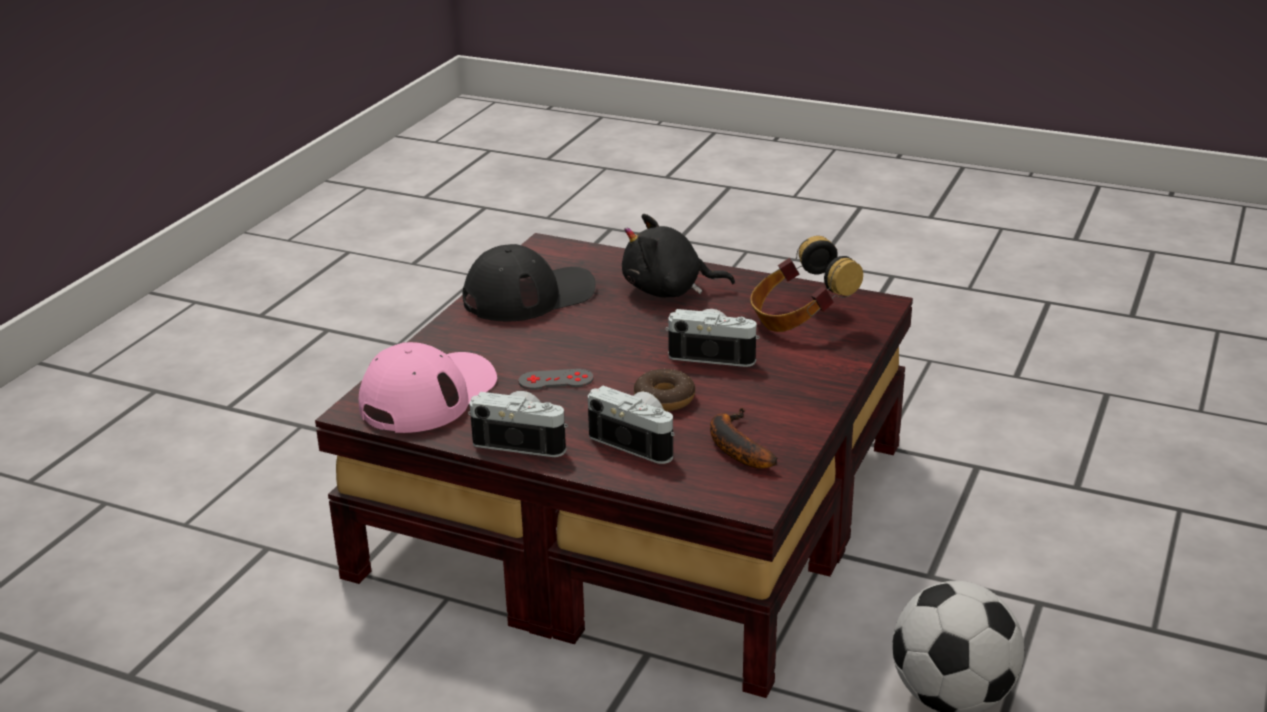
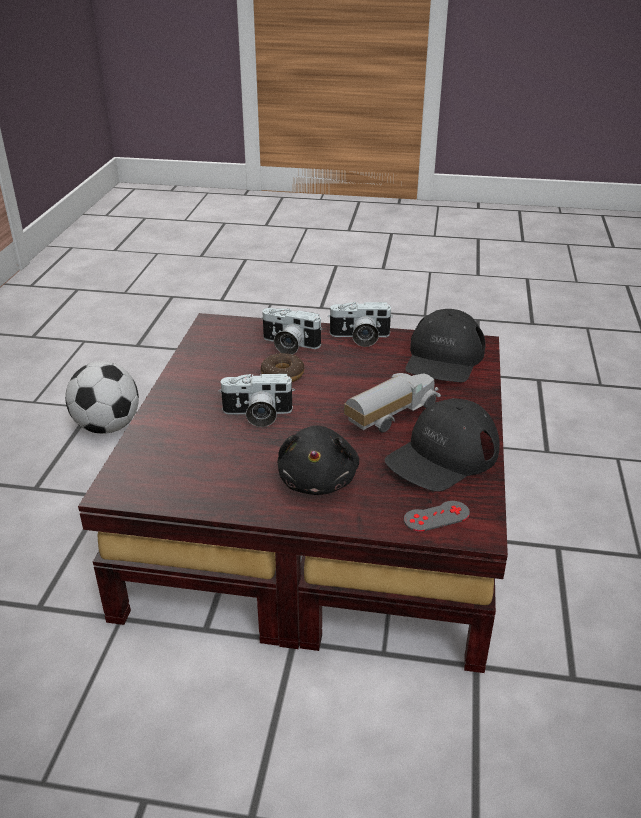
camera: 165 degrees right, 5 degrees up
(428, 395) = (444, 358): pink cap -> black cap
(554, 336) = (391, 415): none -> toy truck
(556, 380) = (365, 379): grey game controller -> grey game controller (436, 516)
(668, 290) = (318, 480): black plush toy -> black plush toy turned 105 degrees clockwise
(734, 446) = (227, 350): banana -> none
(799, 320) = (189, 460): headphones -> none

